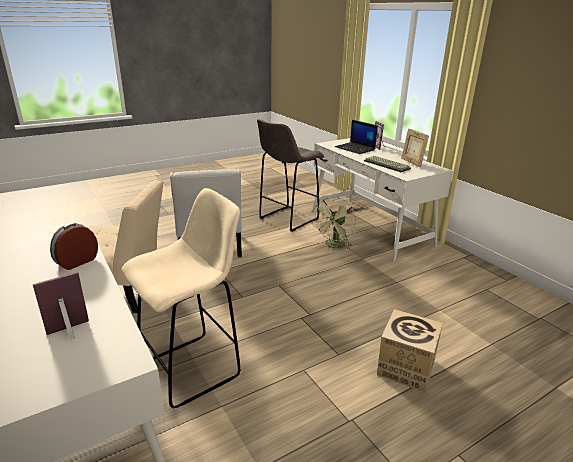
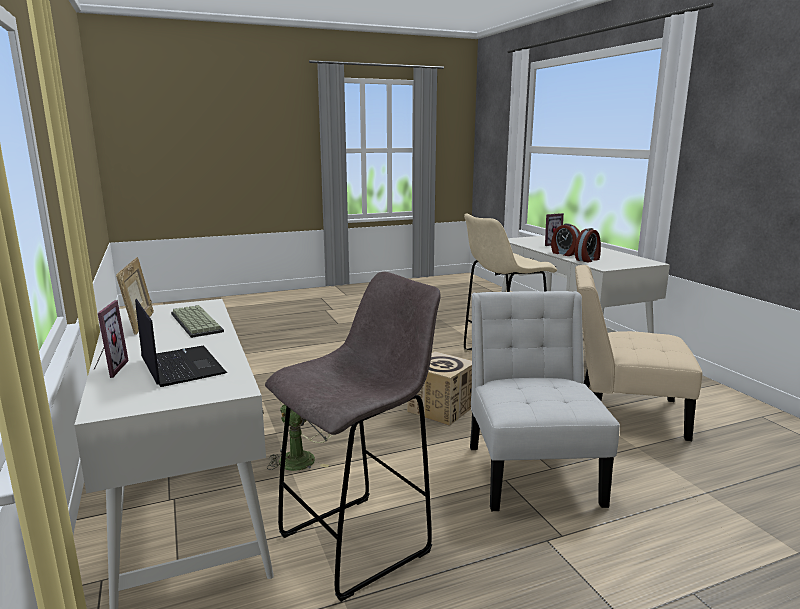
camera: 170 degrees left, 10 degrees down
(89, 282) = (564, 254): none -> alarm clock
(405, 367) = (332, 348): cardboard box -> cardboard box (441, 409)

